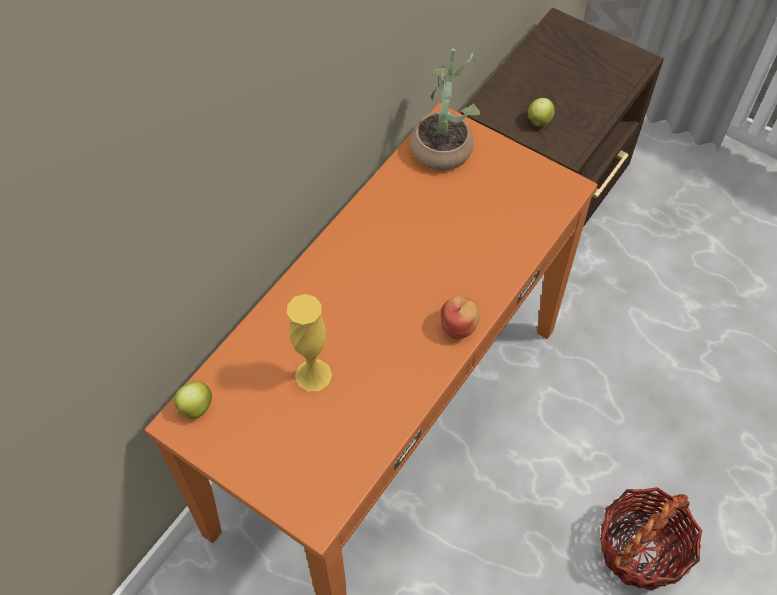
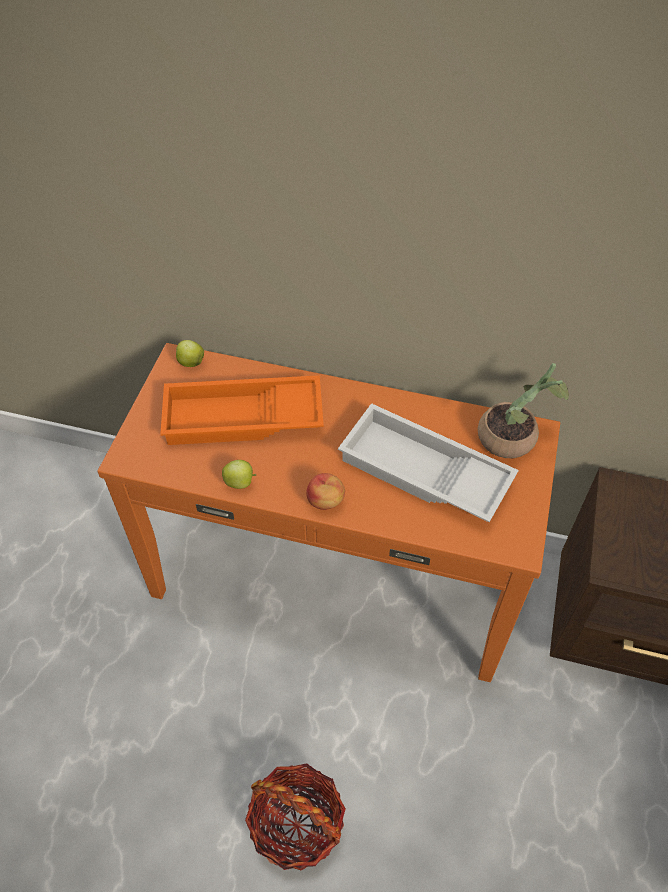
camera: 70 degrees right, 5 degrees down
(313, 375) = (242, 419): yellow vase -> orange tray
(456, 232) = (422, 473): none -> white tray
(539, 120) = (631, 533): apple -> apple (240, 482)

